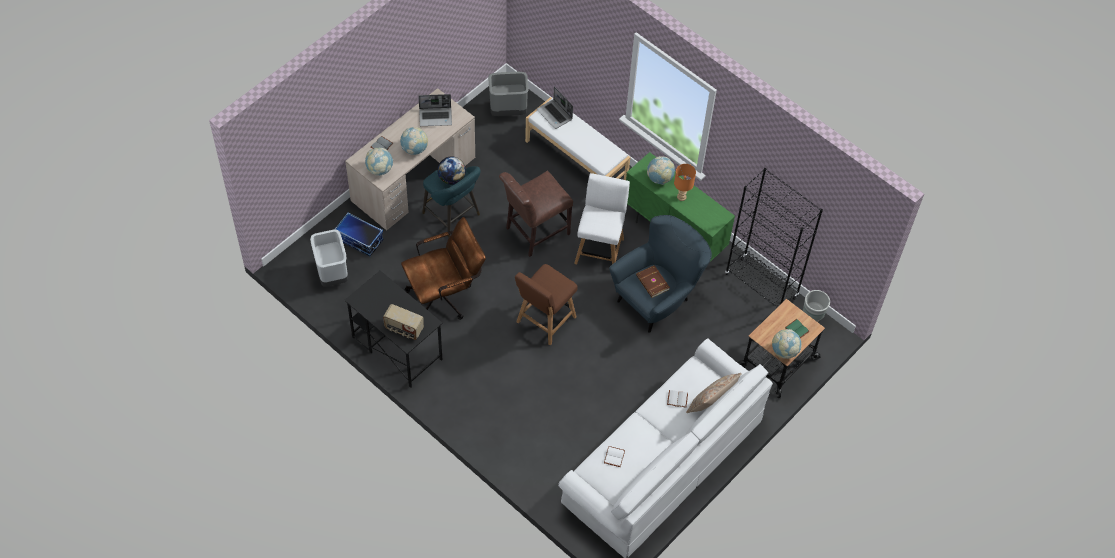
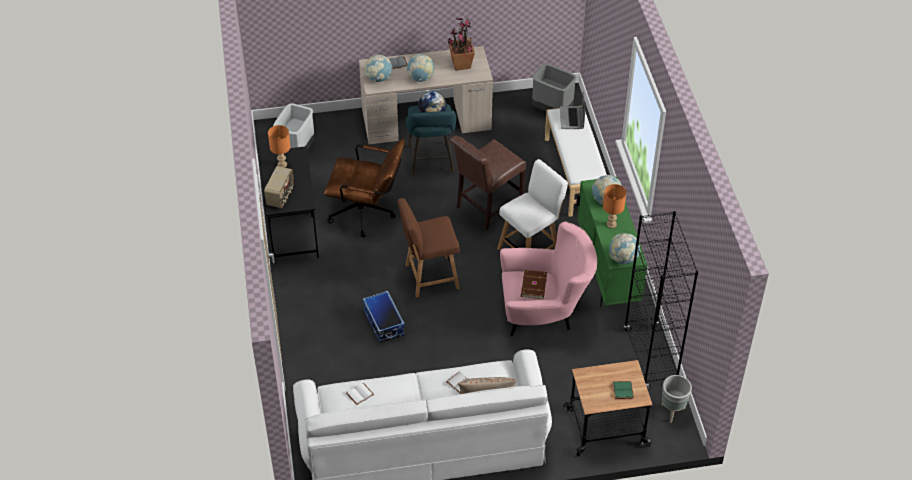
camera: 40 degrees right, 10 degrees down
(359, 240) = (340, 140): storage box -> storage box (383, 323)
(377, 300) = (282, 165): none -> orange table lamp
(404, 329) = (280, 196): radio -> radio turned 135 degrees counterclockwise
(436, 117) = (461, 64): laptop -> potted plant
(534, 232) = (486, 208): brown chair -> brown chair turned 45 degrees counterclockwise
(657, 298) = (544, 314): blue armchair -> pink armchair
(784, 351) = (593, 400): globe -> globe (623, 259)

